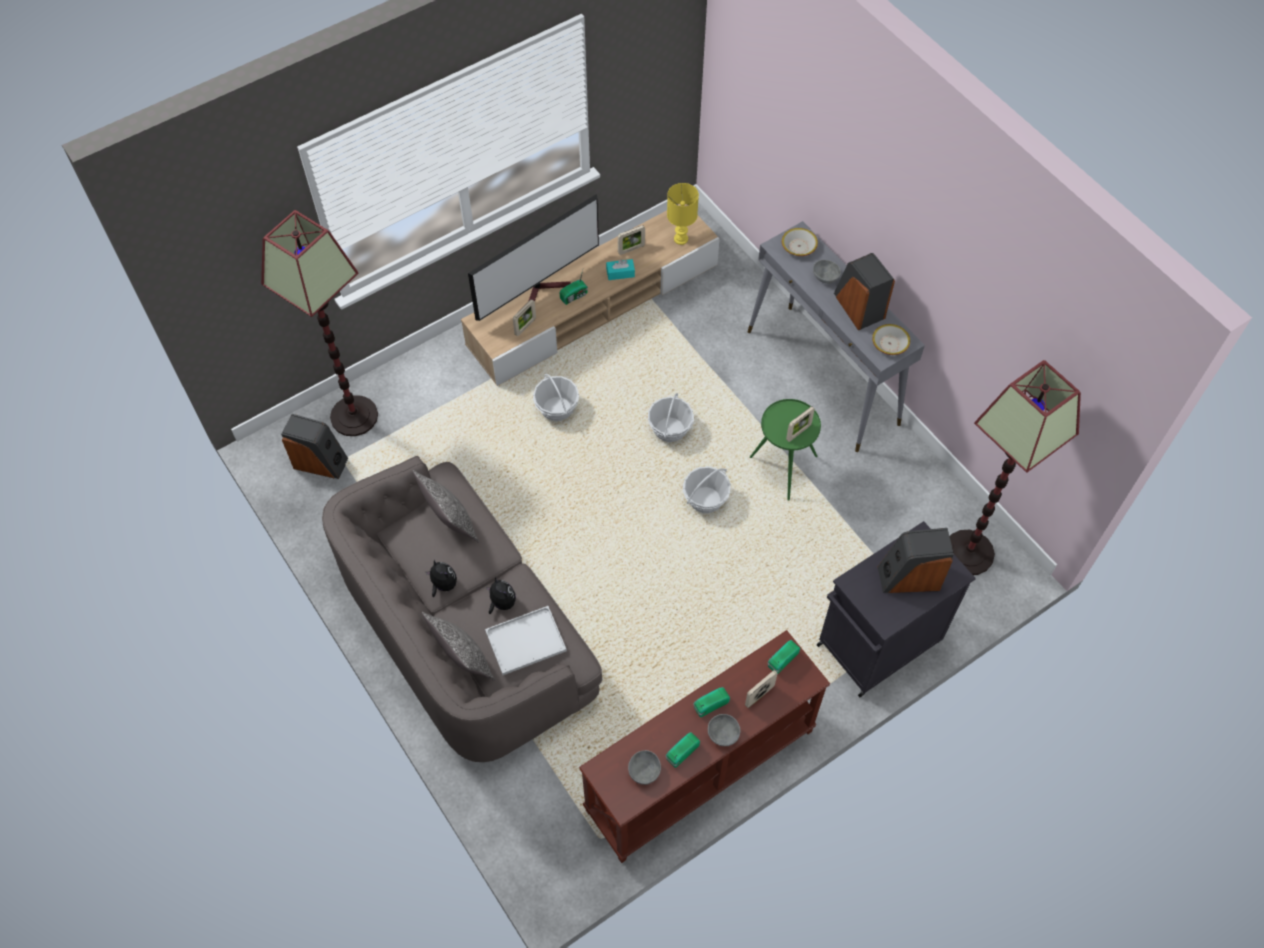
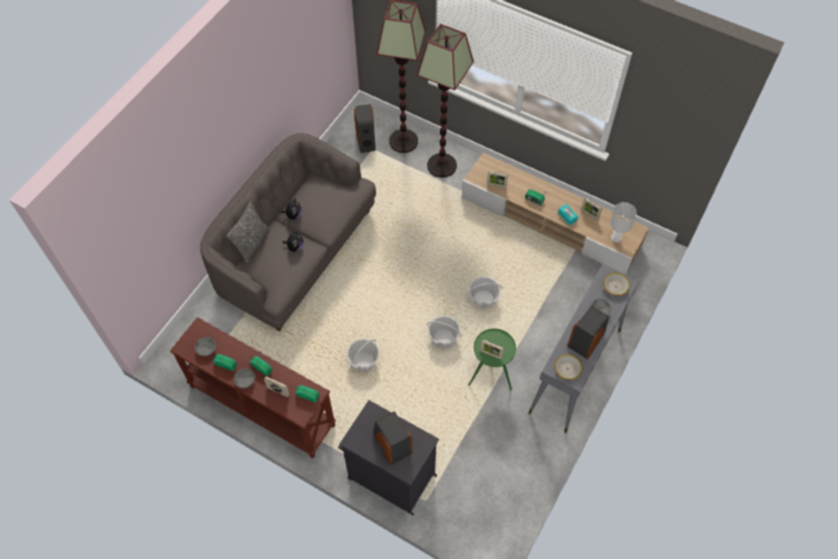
camera: 65 degrees right, 0 degrees up
(450, 522) = (333, 201): pillow -> none
(527, 639) = (277, 268): white tray -> none
(543, 291) = (528, 183): television -> none
(557, 409) = (464, 234): basket -> basket (364, 361)
(680, 239) = (615, 238): yellow table lamp -> white table lamp
(969, 553) = (487, 511): floor lamp -> floor lamp (442, 166)

